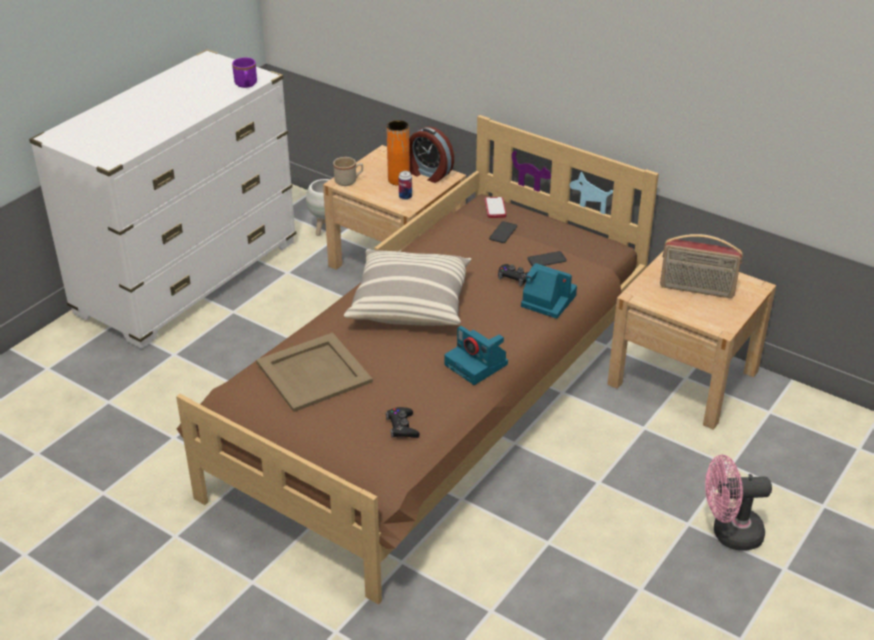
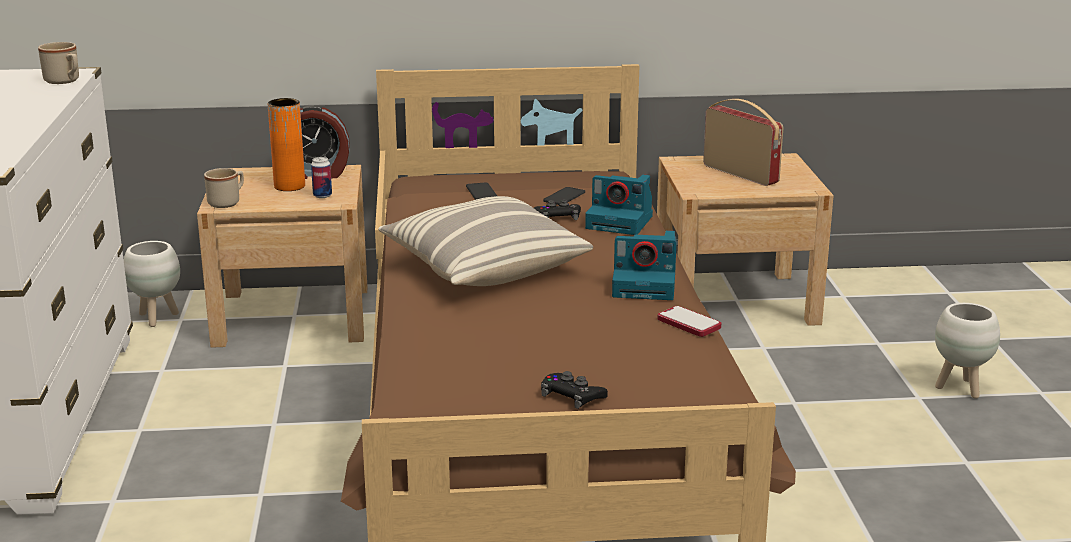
camera: 40 degrees left, 15 degrees down
(246, 85) = (65, 81): purple mug -> beige mug
(315, 372) = (480, 354): beige tray -> none
(402, 427) = (663, 357): black game controller -> black game controller (572, 396)
(495, 208) = (437, 180): phone -> phone (689, 323)
(547, 300) = (621, 222): camera -> camera turned 150 degrees counterclockwise
(696, 290) = (741, 174): radio -> radio turned 105 degrees counterclockwise
(729, 533) = (960, 389): pink fan -> white planter

